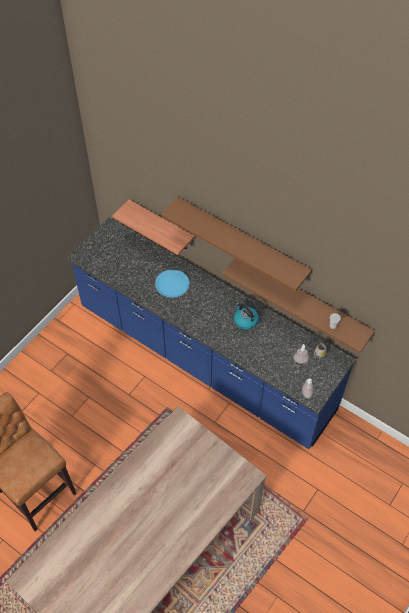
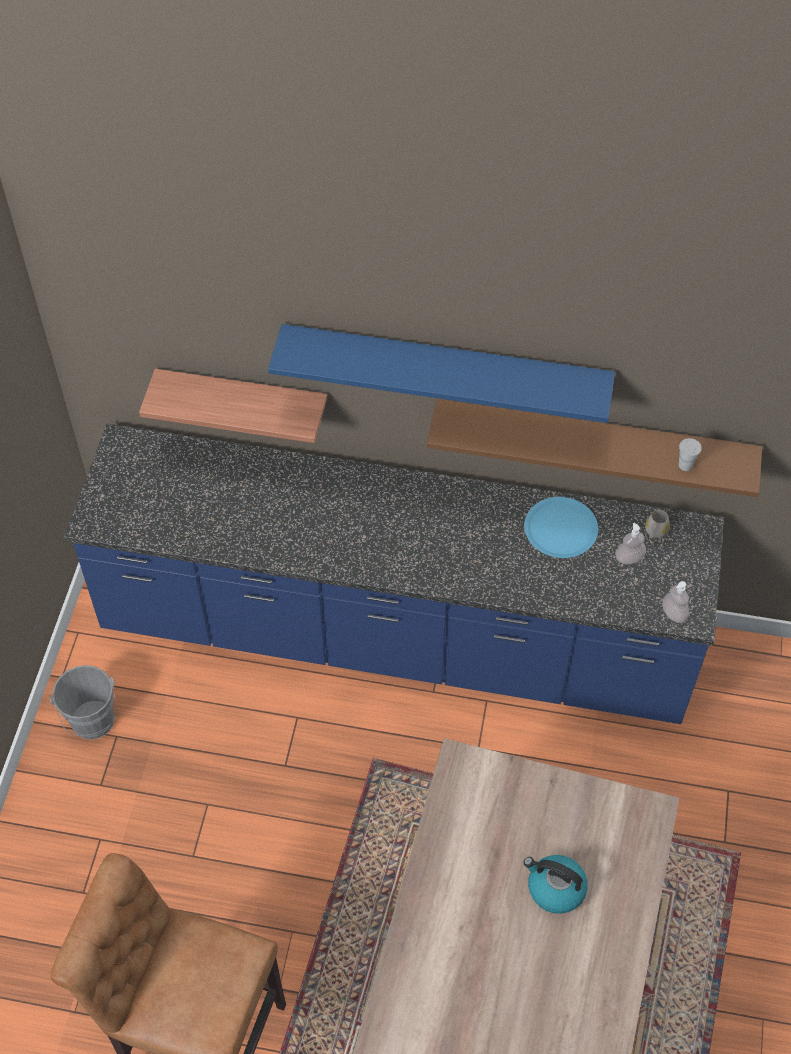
camera: 25 degrees left, 0 degrees up
(61, 345) = (94, 725): none -> grey bucket
(172, 284) = (309, 507): blue plate -> blue plate (560, 528)
(242, 241) = (445, 367): brown shelf -> blue shelf
(245, 321) = (488, 524): kettle -> kettle (555, 888)

